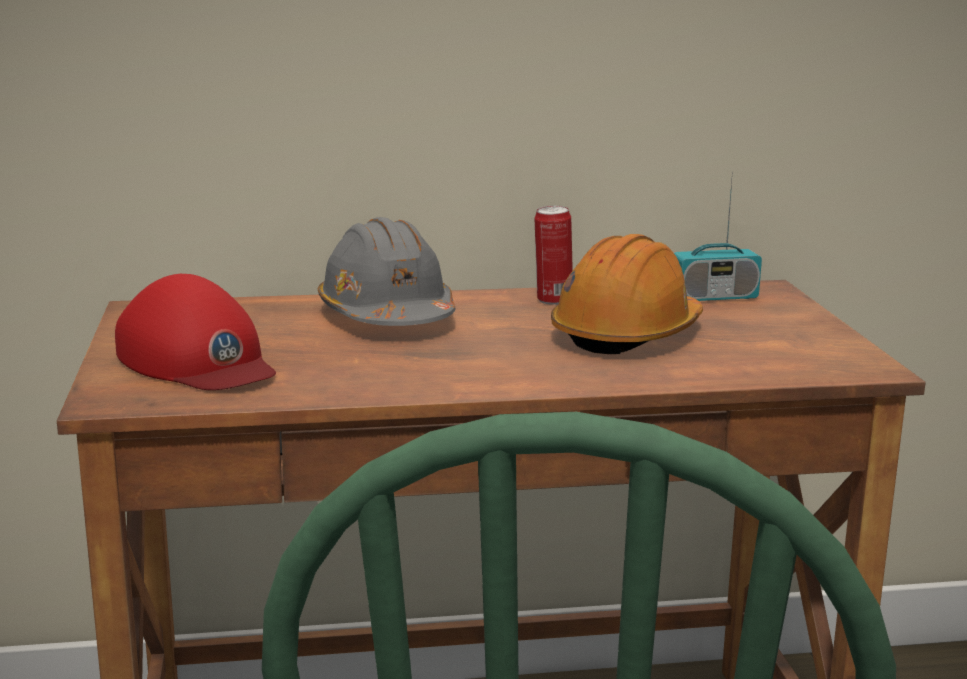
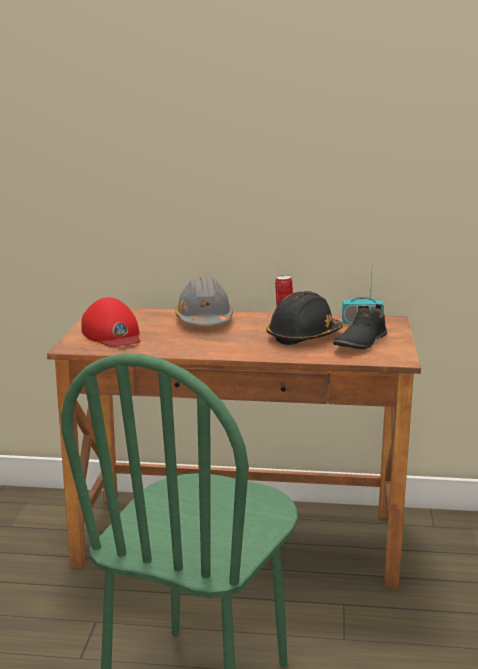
camera: 15 degrees right, 0 degrees up
(627, 334) = (304, 336): orange hard hat -> black hard hat
(752, 337) = (360, 342): none -> black shoe

